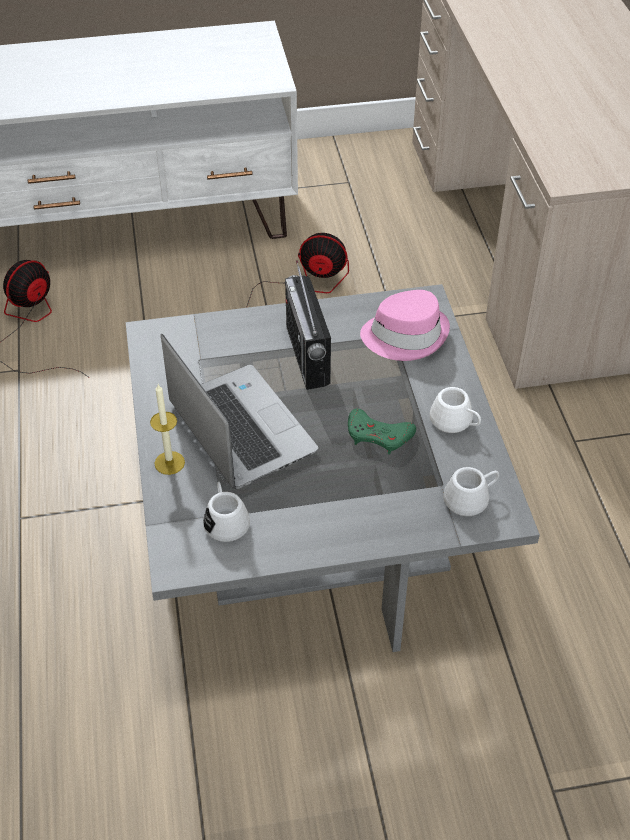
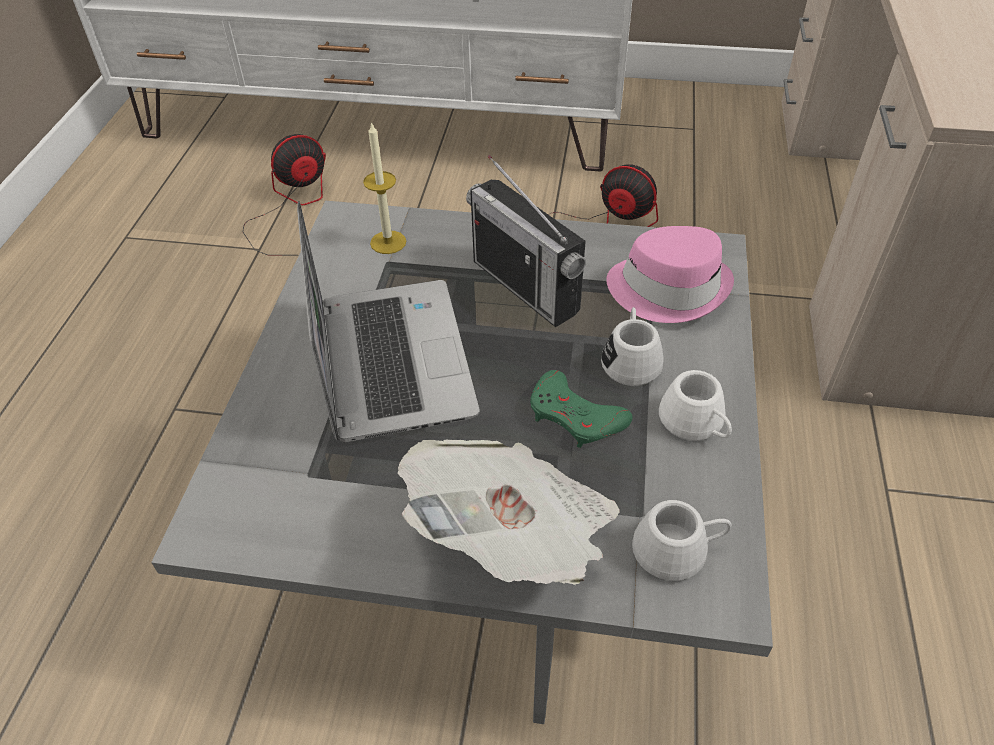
camera: 20 degrees right, 0 degrees up
(169, 463) = (278, 382): candle -> candle (388, 242)
(225, 520) = (306, 483): white mug -> white mug (631, 359)
(307, 355) = (525, 286): radio -> radio turned 45 degrees counterclockwise
(372, 515) = (515, 535): none -> newspaper

